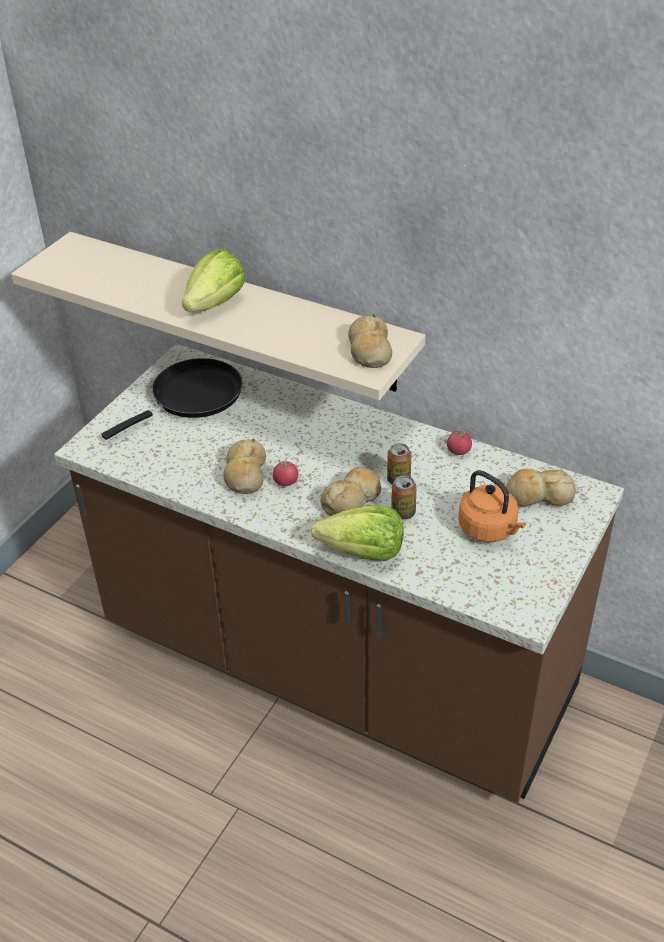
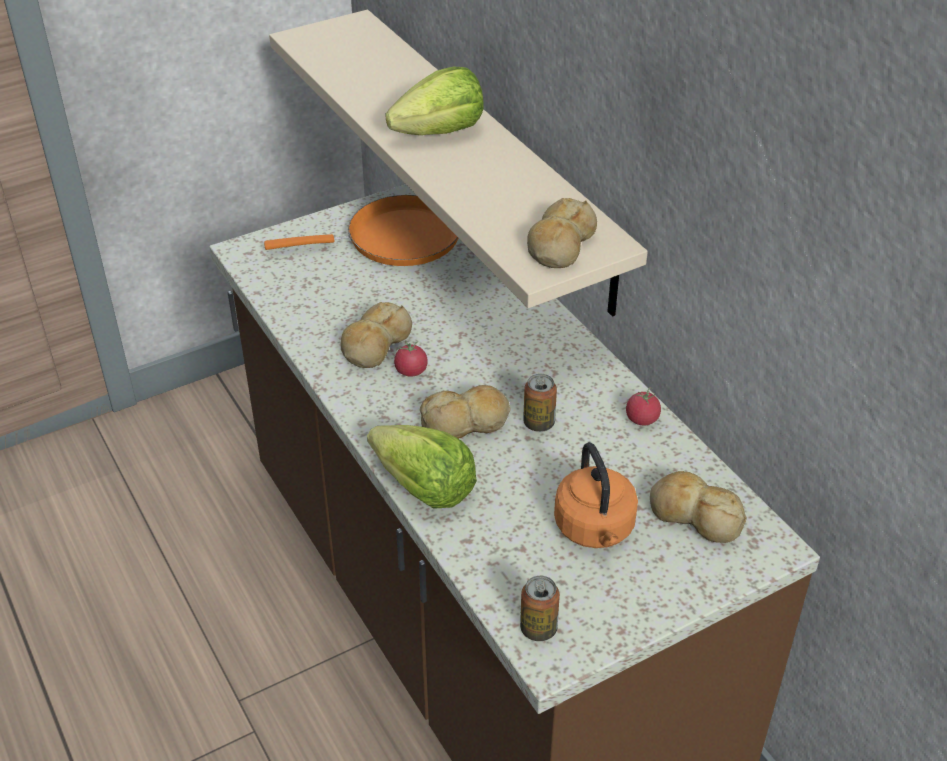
camera: 30 degrees right, 0 degrees up
(192, 397) = (395, 239): black frying pan -> orange frying pan
(403, 513) = (510, 463): can -> can (538, 628)

